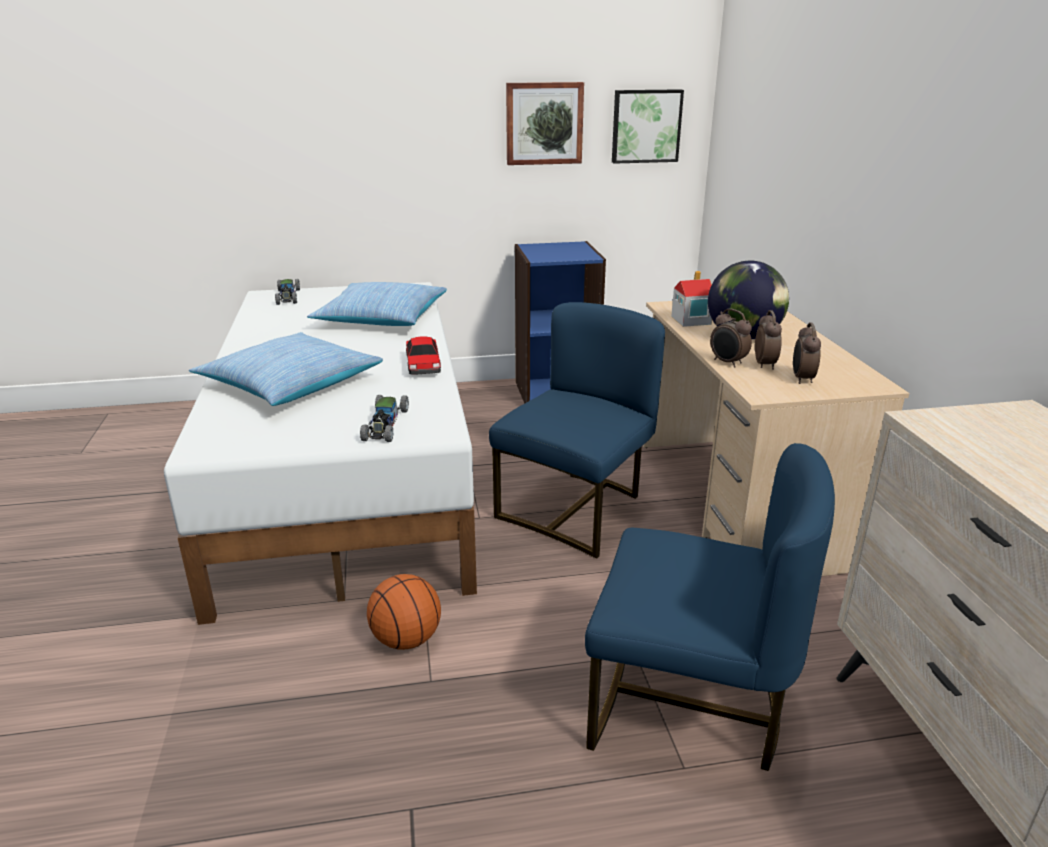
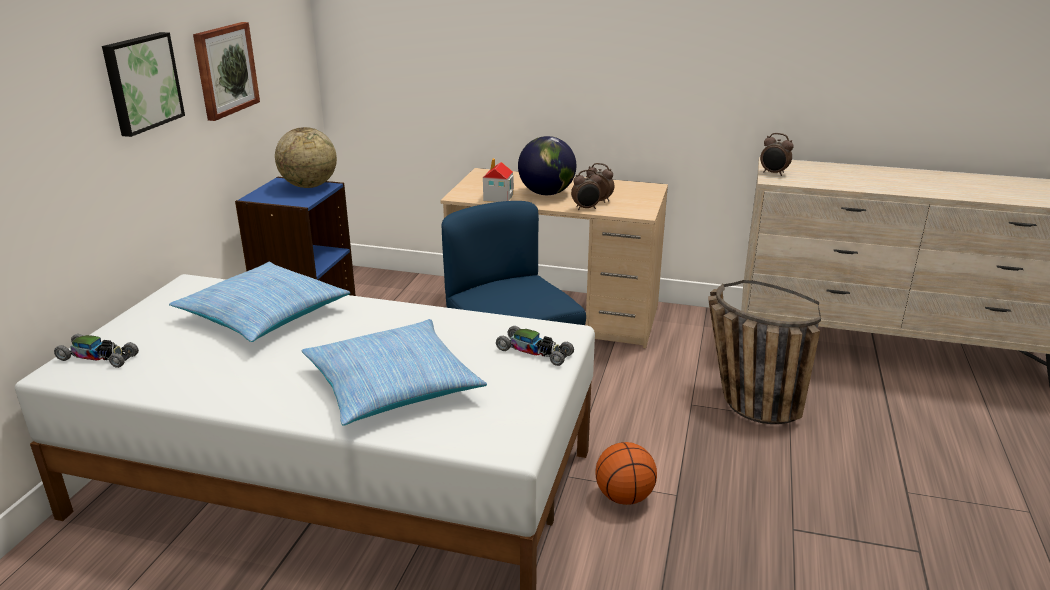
camera: 65 degrees left, 0 degrees up
(423, 365) = (421, 316): toy car -> none
(579, 252) = (309, 186): none -> globe
(645, 126) = (284, 54): picture -> picture (141, 82)
(687, 706) = (743, 401): blue chair -> basket
(801, 379) = (629, 199): alarm clock -> alarm clock (773, 173)

